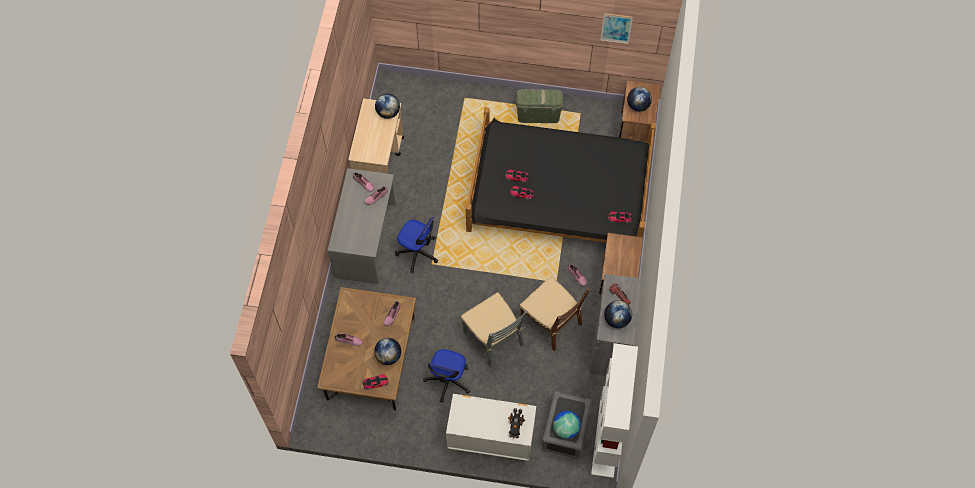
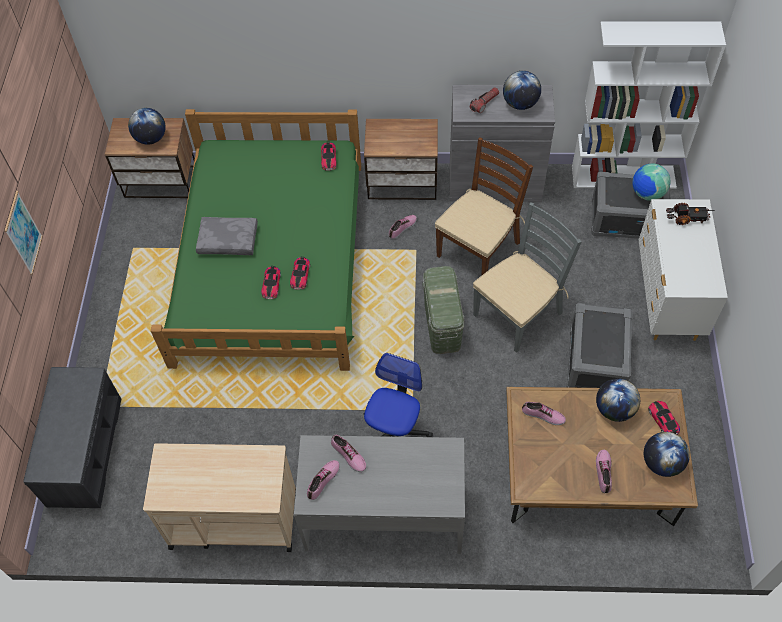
camera: 95 degrees left, 5 degrees down
(388, 113) = (175, 461): globe -> globe (661, 463)
(437, 90) = (84, 450): none -> grey bench
(448, 380) = (596, 361): office chair -> grey storage box
(538, 115) = (136, 300): green storage box -> green storage box (442, 324)
(556, 154) = (229, 240): none -> grey pillow
(558, 192) = (271, 261): black bed -> green bed
(616, 28) = (54, 98): picture -> picture (23, 233)

